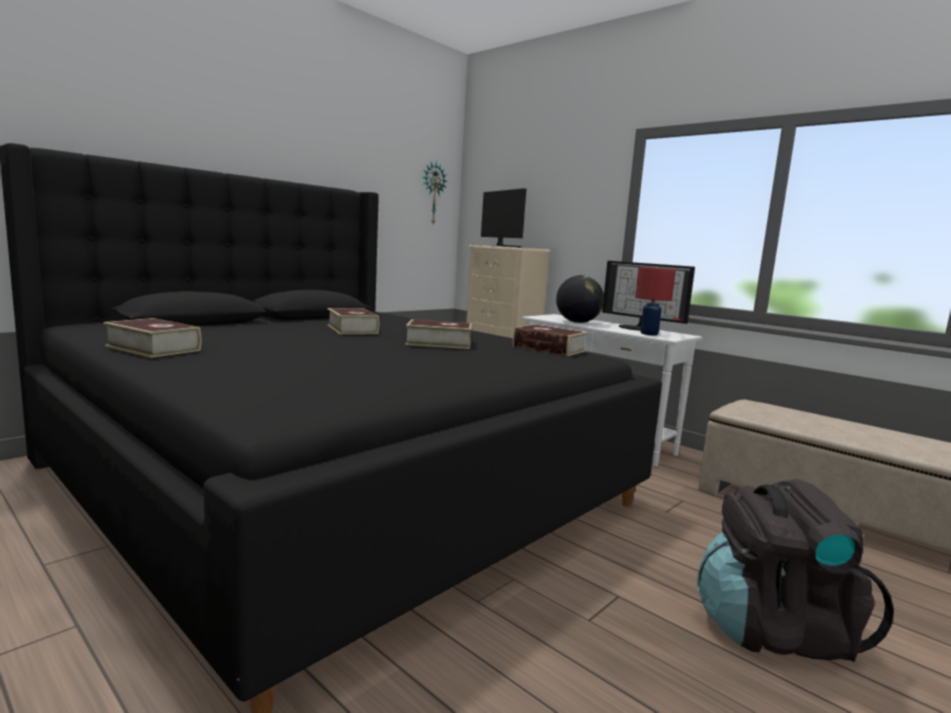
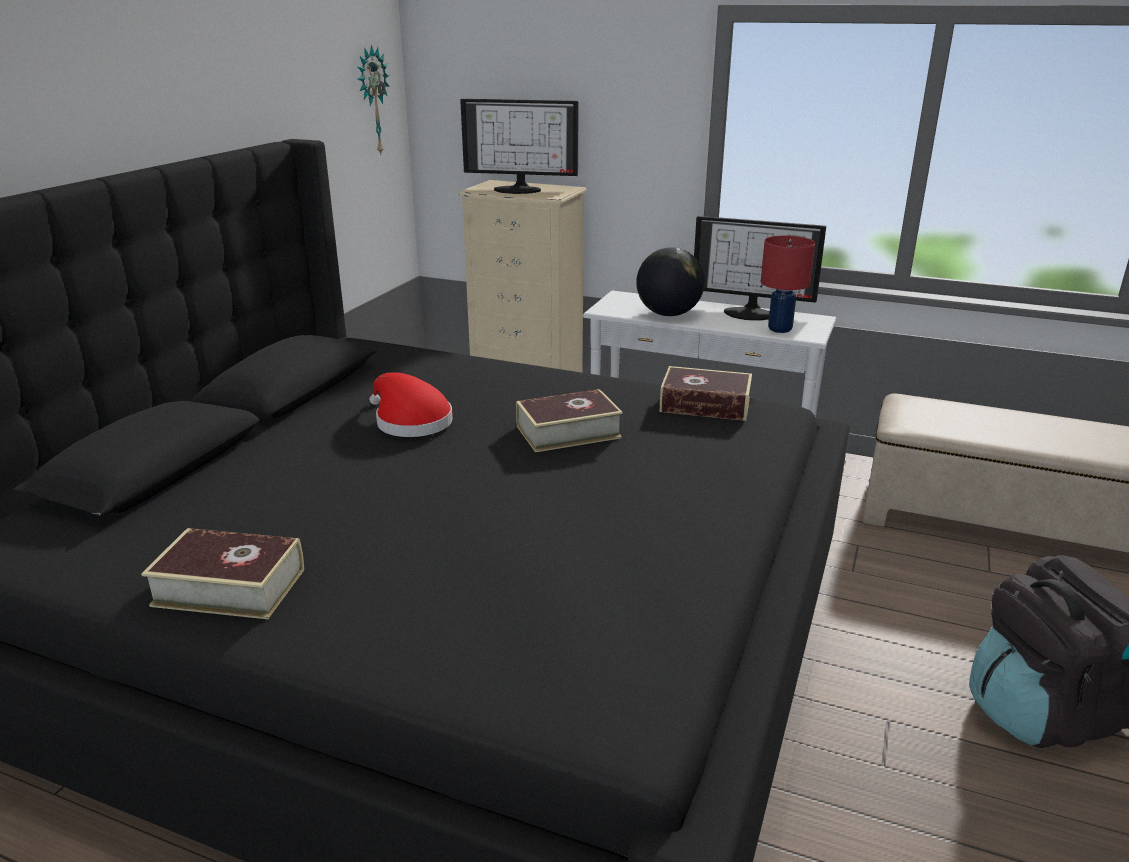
camera: 20 degrees left, 15 degrees up
(352, 329) = (410, 421): book -> red hat
(506, 246) = (519, 189): monitor -> monitor turned 150 degrees clockwise

